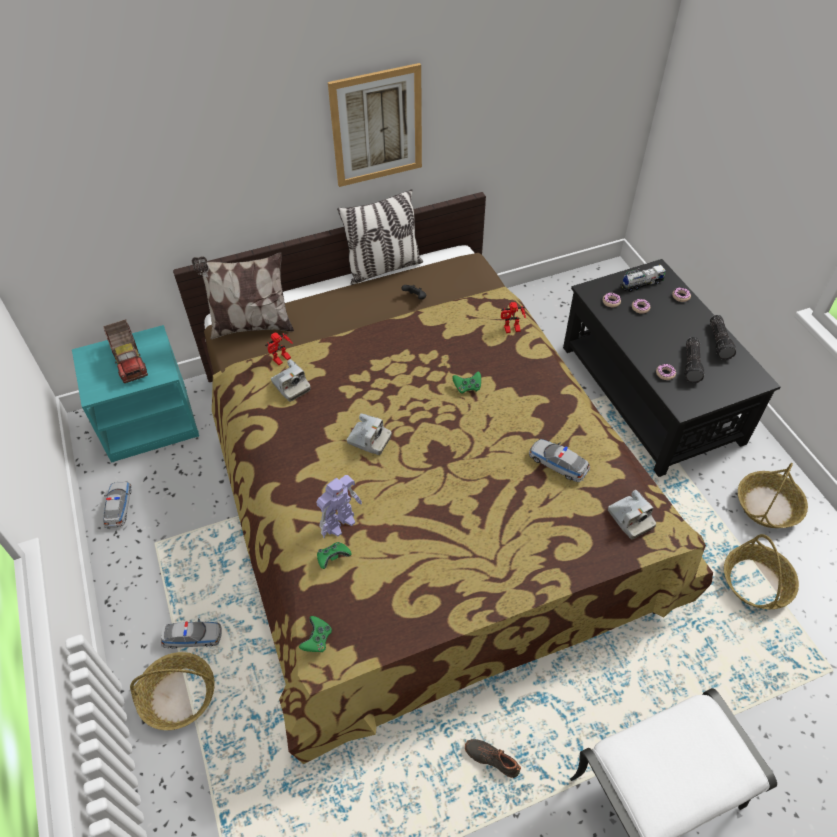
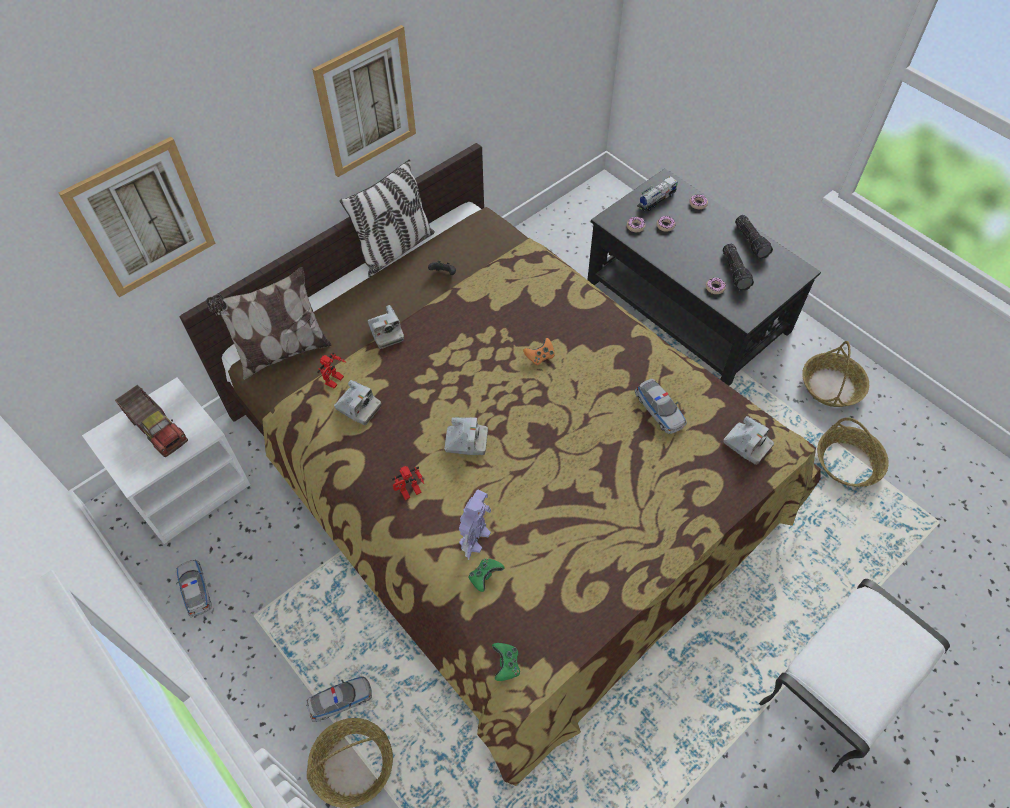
camera: 20 degrees left, 5 degrees up
(150, 421) = (187, 484): turquoise nightstand -> white nightstand
(153, 174) = (142, 219): none -> picture
(342, 332) = (386, 332): none -> camera
(467, 387) = (540, 357): green game controller -> orange game controller
(492, 758) = (683, 711): black shoe -> none
(511, 330) = (557, 284): toy robot -> toy robot (410, 494)
(558, 463) = (659, 410): toy car -> toy car turned 135 degrees counterclockwise

